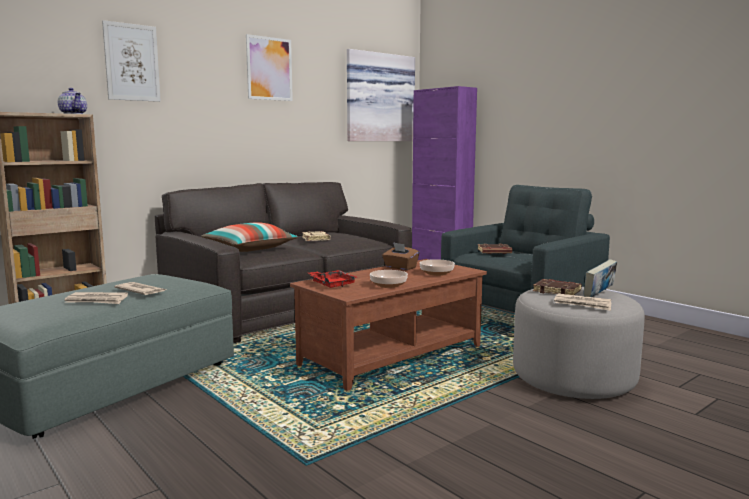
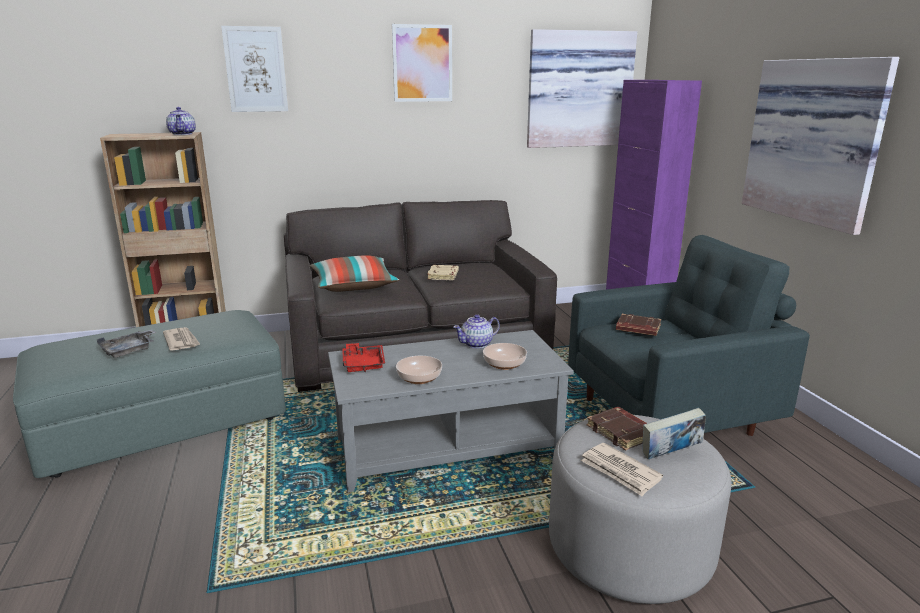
camera: 25 degrees right, 10 degrees up
(97, 301) = (129, 350): newspaper -> grey tray
(391, 355) = (447, 447): brown coffee table -> grey coffee table
(400, 267) = (477, 344): brown tissue box -> teapot
(576, 117) = (816, 141): none -> picture

